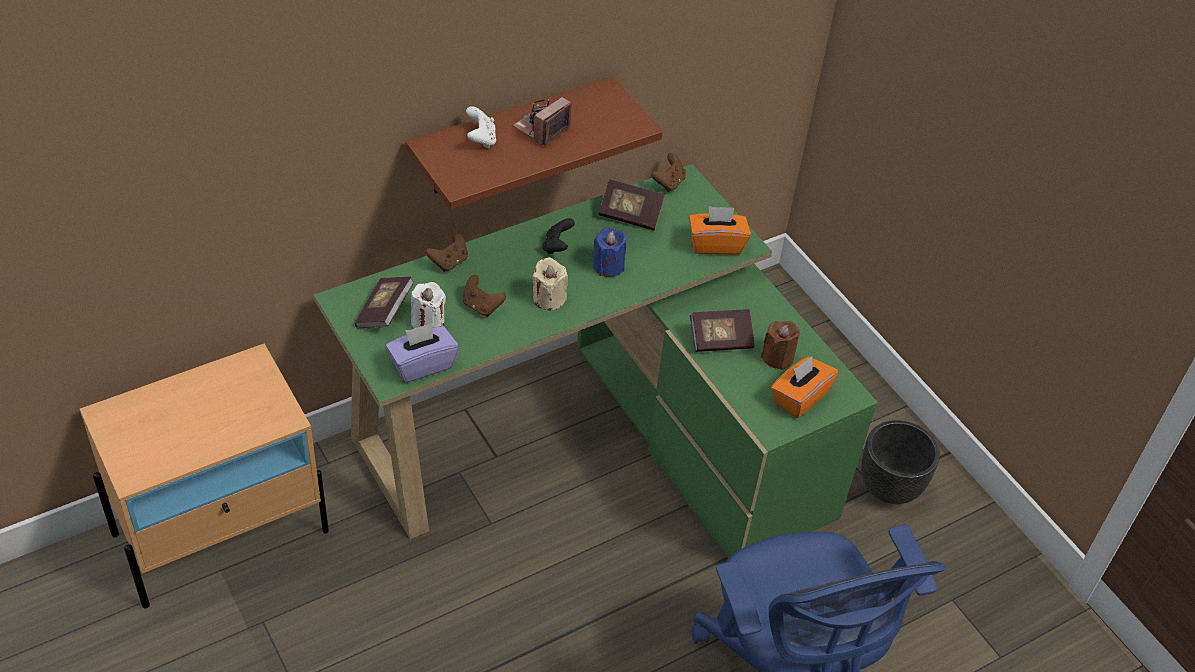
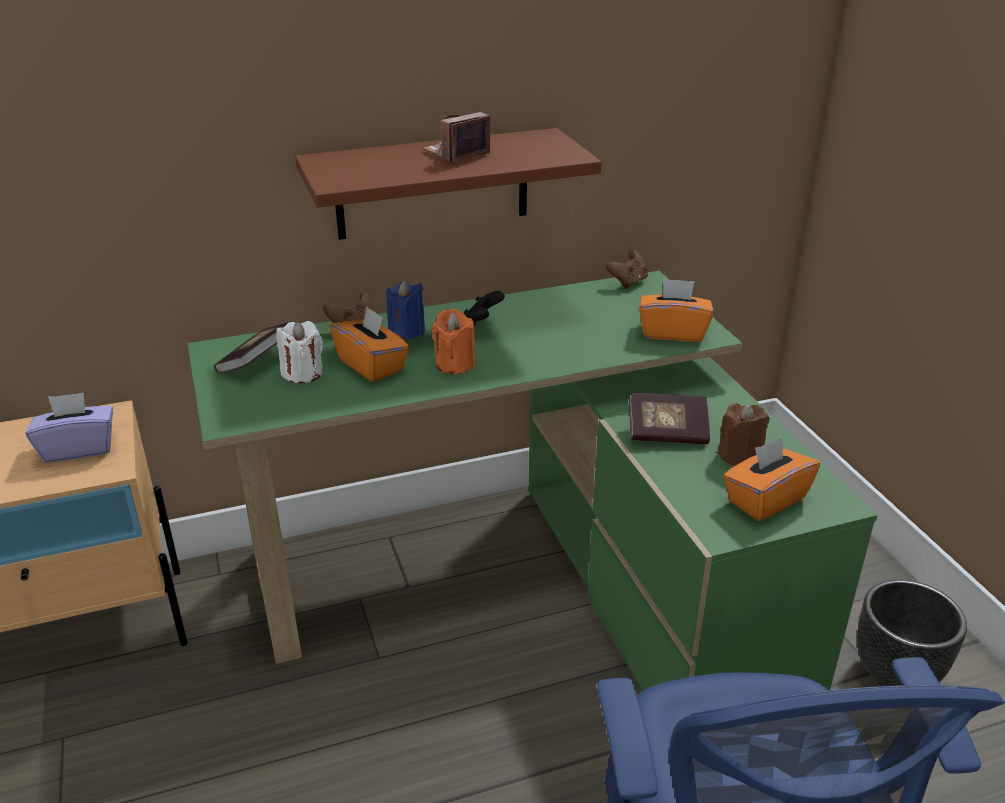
camera: 15 degrees right, 15 degrees down
(422, 365) = (274, 410): purple tissue box -> purple tissue box (79, 448)
(481, 139) = (381, 157): white game controller -> none
(481, 306) = (372, 365): brown game controller -> orange tissue box
(549, 298) = (455, 364): beige candle -> orange candle
(608, 266) = (537, 342): blue candle -> blue candle (406, 331)
(630, 215) = (576, 303): book -> none

